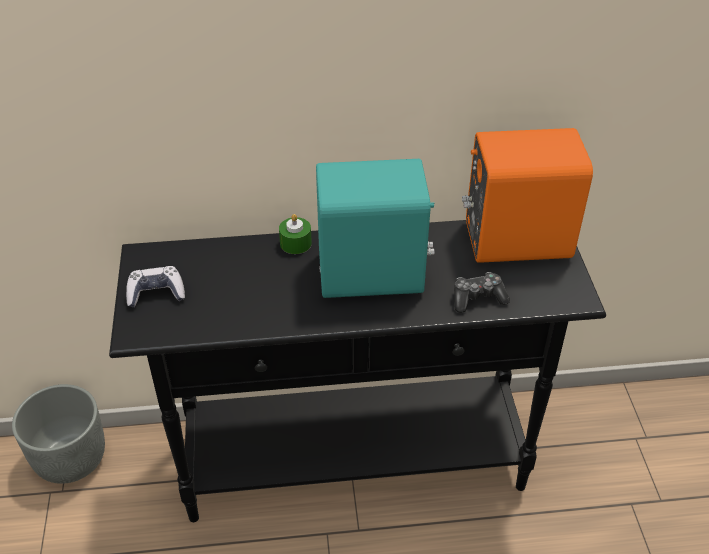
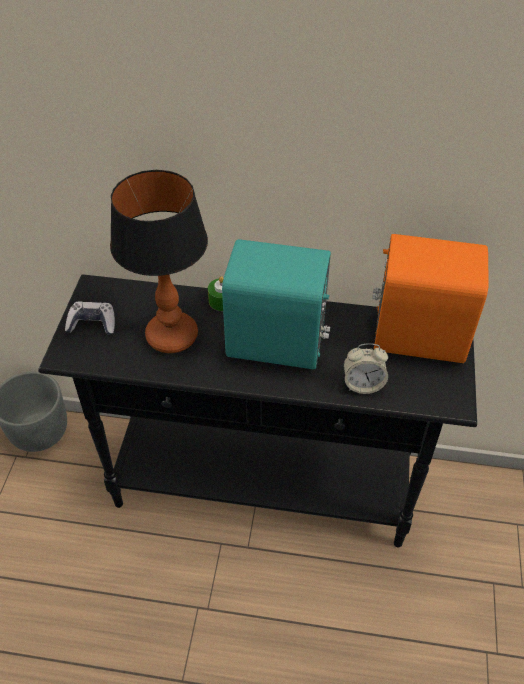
camera: 15 degrees right, 5 degrees up
(253, 288) = (172, 335): none -> table lamp
(478, 298) = (363, 384): game controller -> alarm clock

